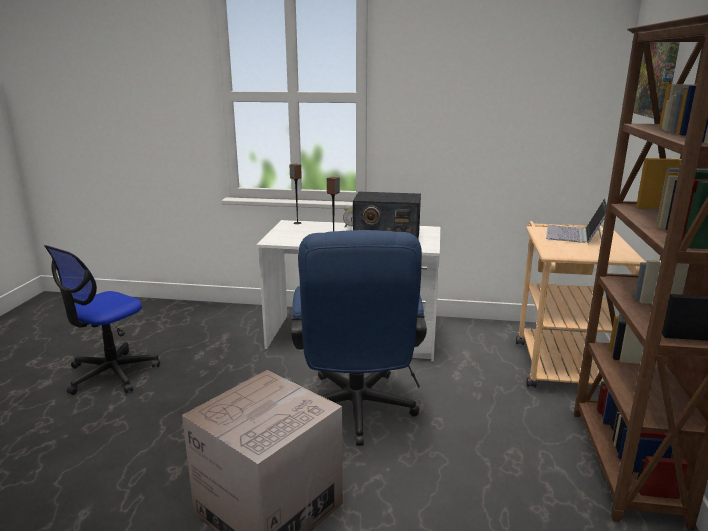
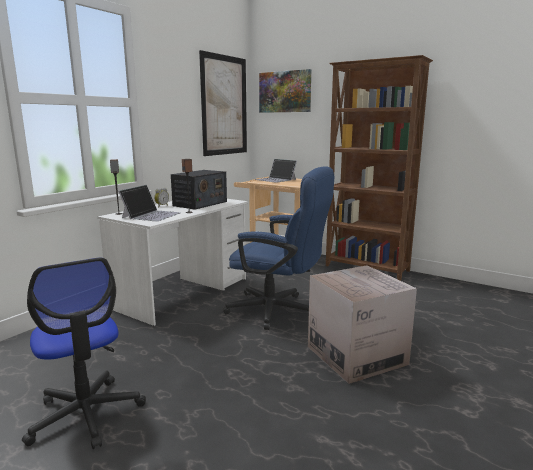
camera: 65 degrees left, 5 degrees down
(303, 234) = (151, 215): none -> laptop
(543, 97) = (224, 106): none -> picture

